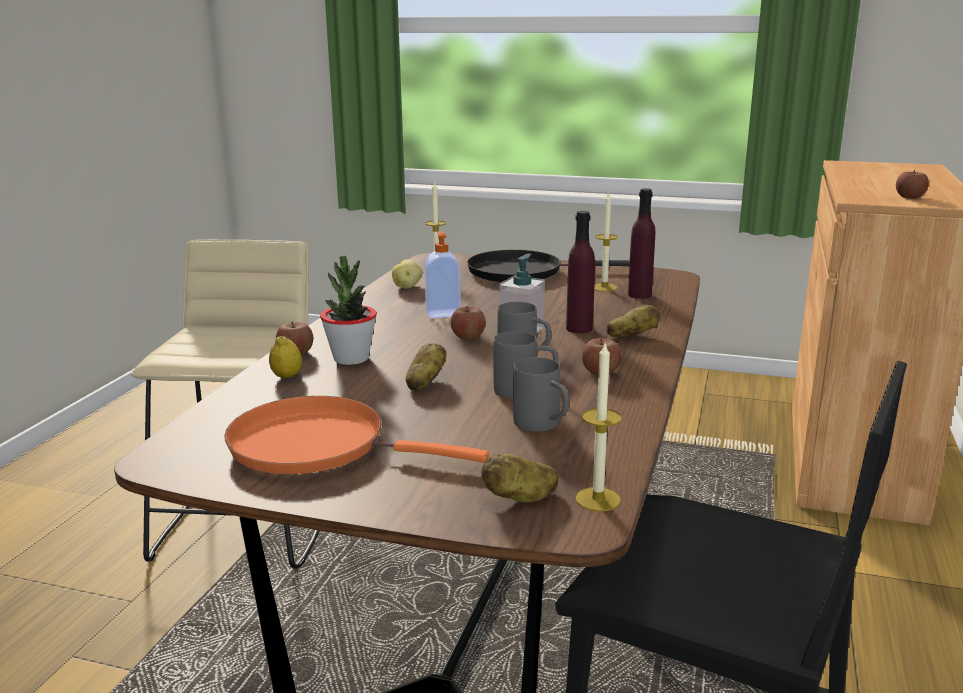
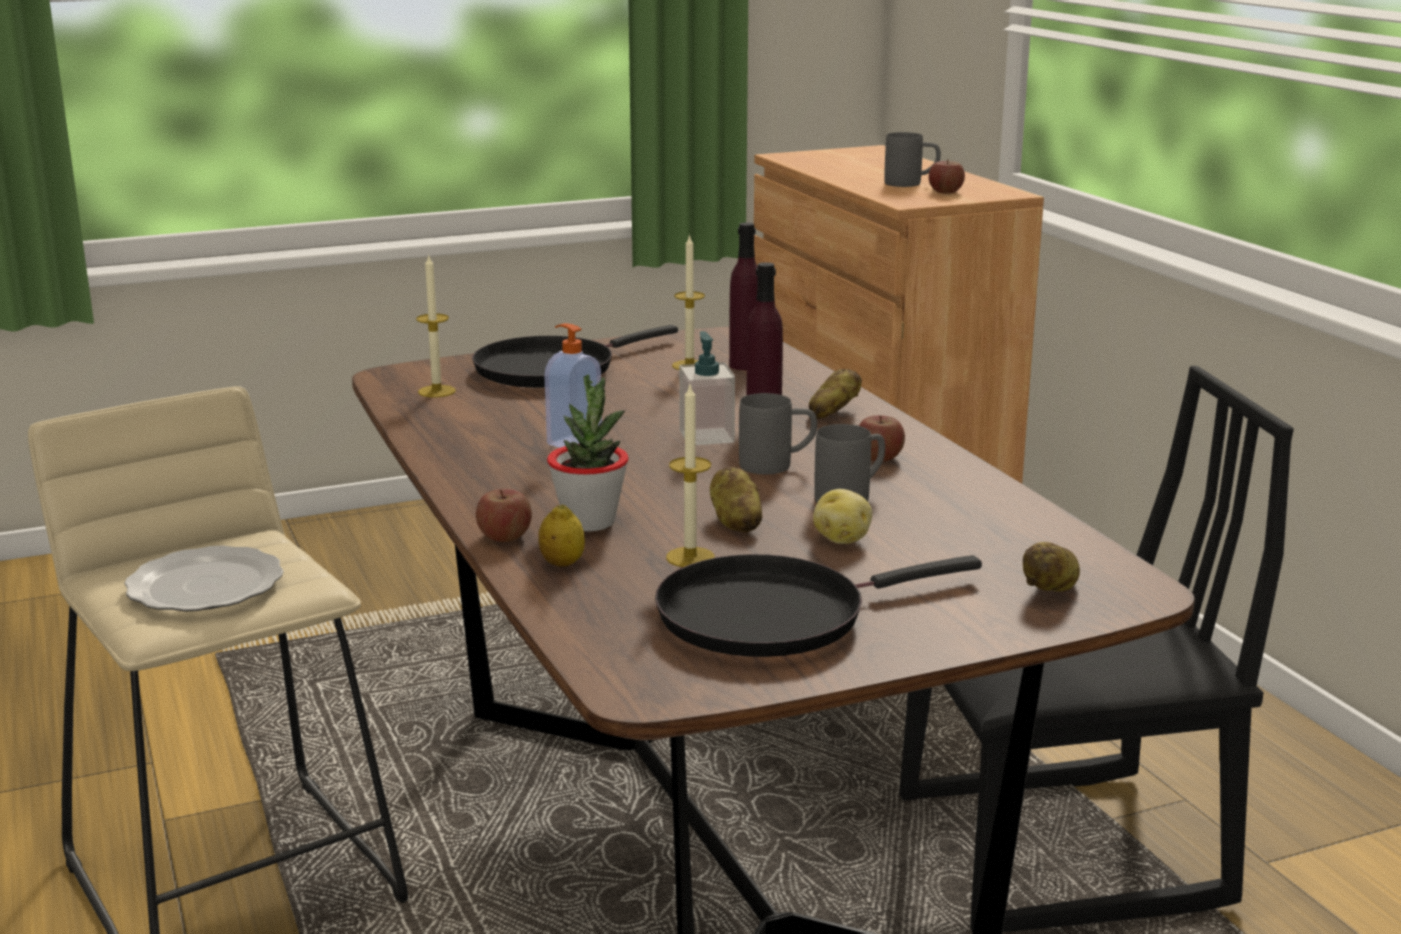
camera: 40 degrees left, 0 degrees up
(214, 346) = (207, 586): none -> plate
(318, 445) = (773, 615): orange frying pan -> black frying pan
(407, 286) = (447, 420): potato -> potato (842, 539)
(468, 336) = (665, 460): apple -> none
(543, 426) = (938, 524): grey mug -> grey mug (911, 184)
(598, 499) = (1109, 567): candle -> candle (690, 557)

